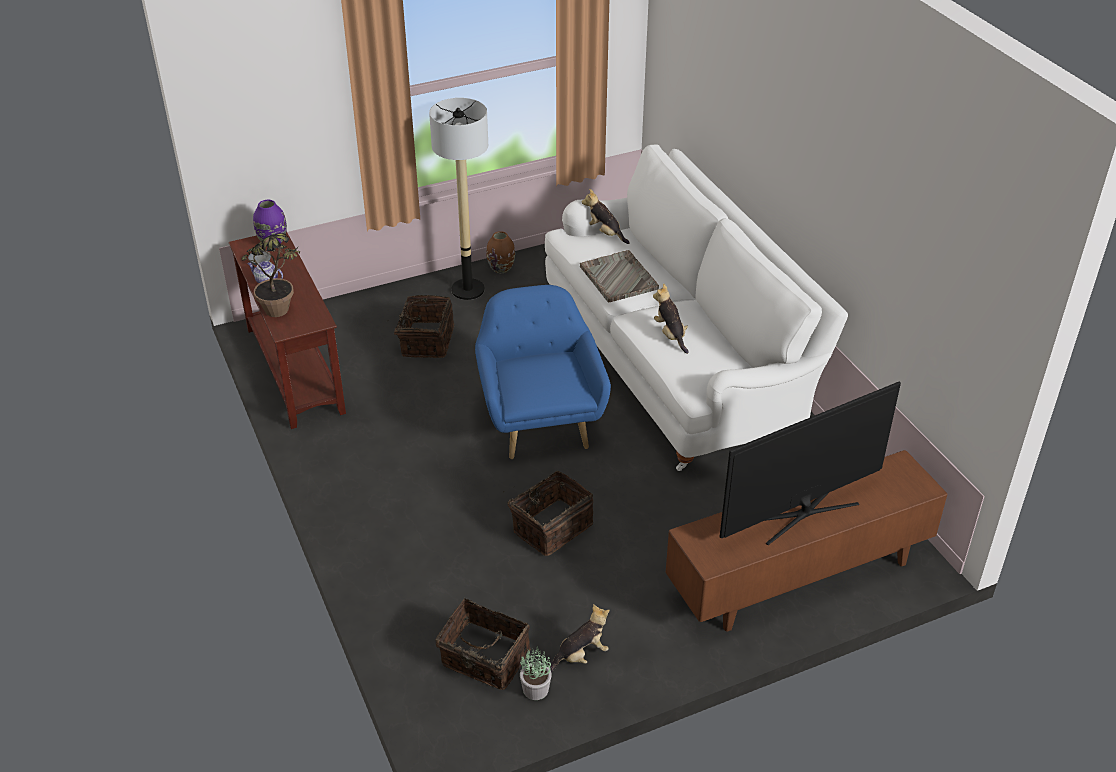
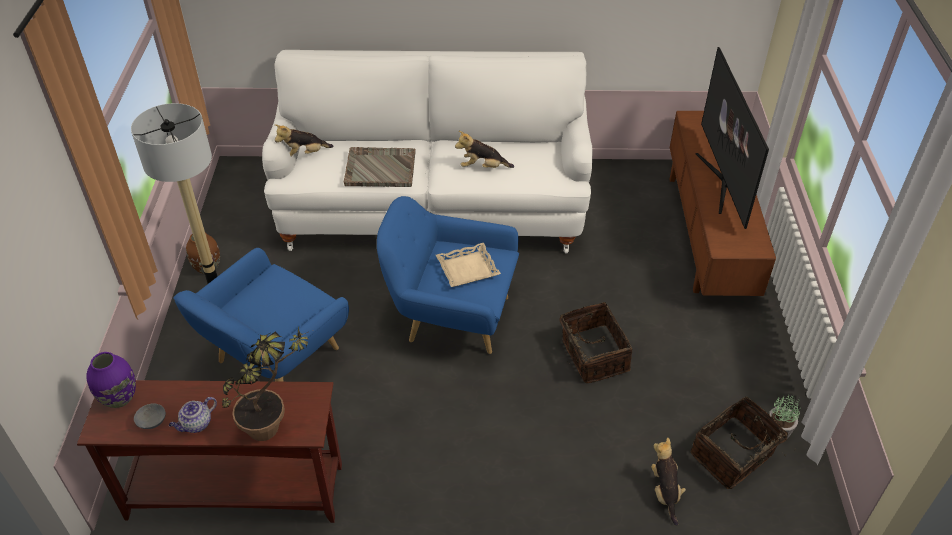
camera: 65 degrees left, 5 degrees up
(425, 341) = (274, 361): basket -> blue armchair
(544, 377) = (467, 268): none -> beige tray
(581, 655) = (749, 387): plush toy -> plush toy (665, 492)

